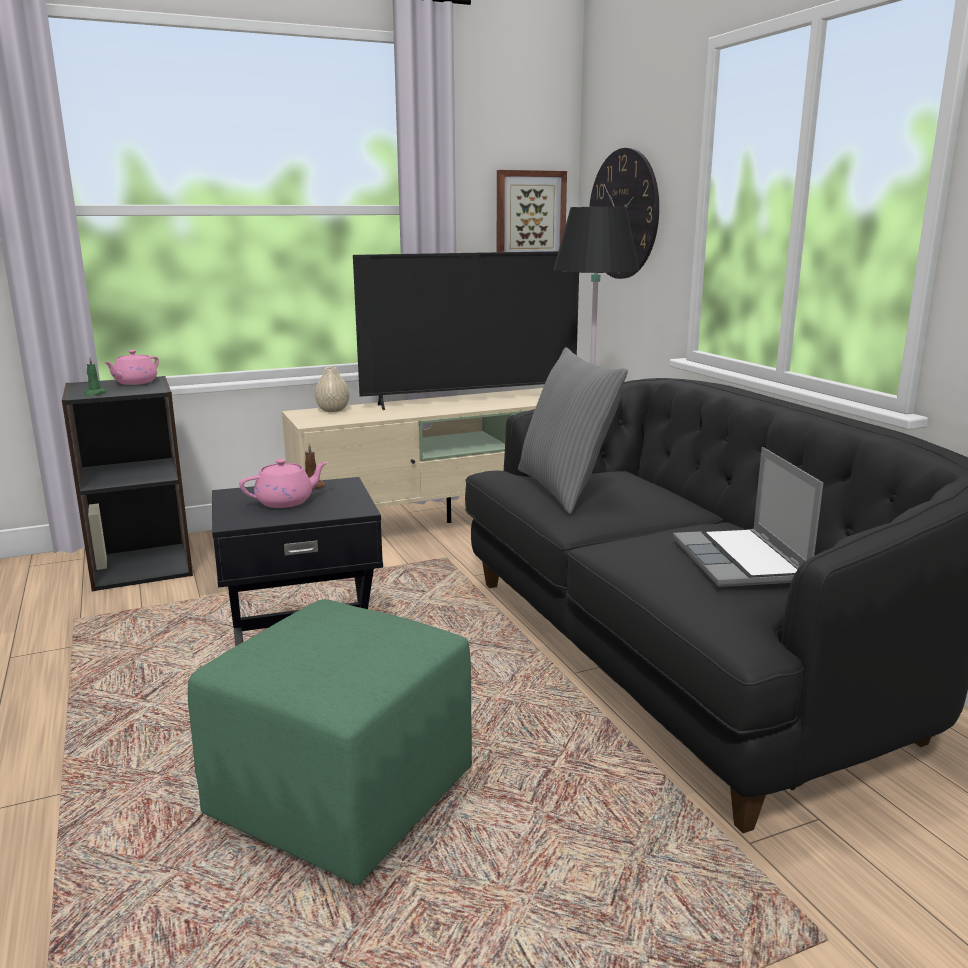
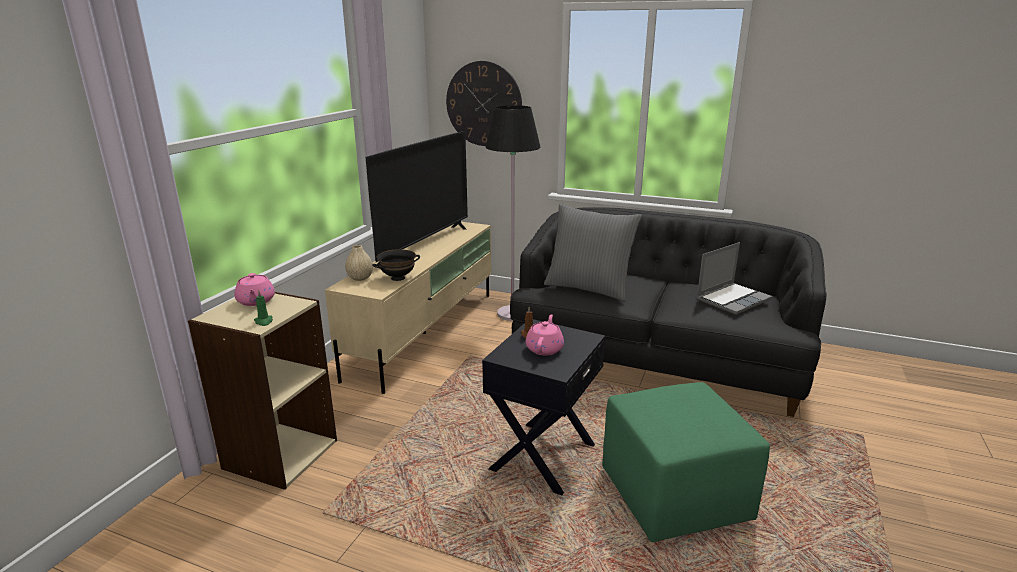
camera: 45 degrees left, 5 degrees up
(141, 566) = (280, 454): black bookcase -> beige bookcase
(362, 417) = (398, 278): none -> black bowl
(530, 217) = (410, 107): picture -> none
(741, 561) = (733, 299): laptop -> laptop turned 75 degrees counterclockwise

